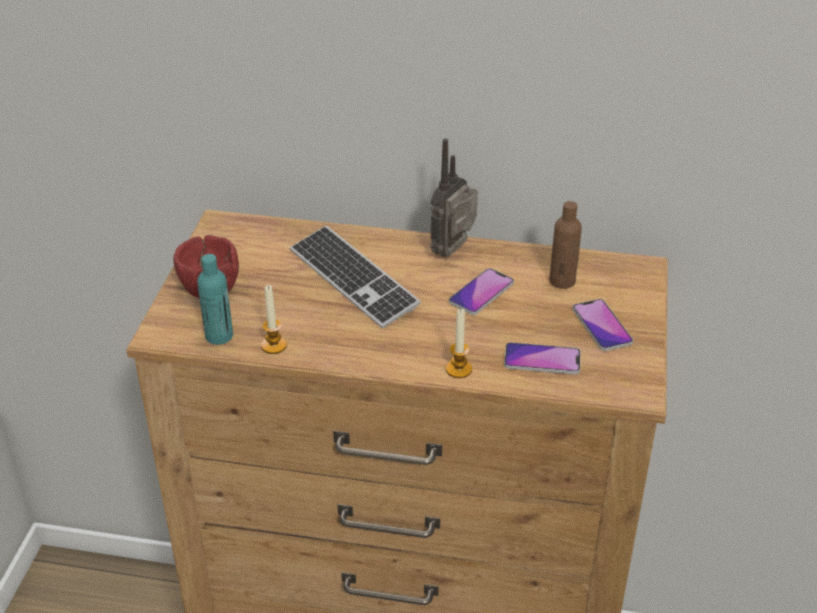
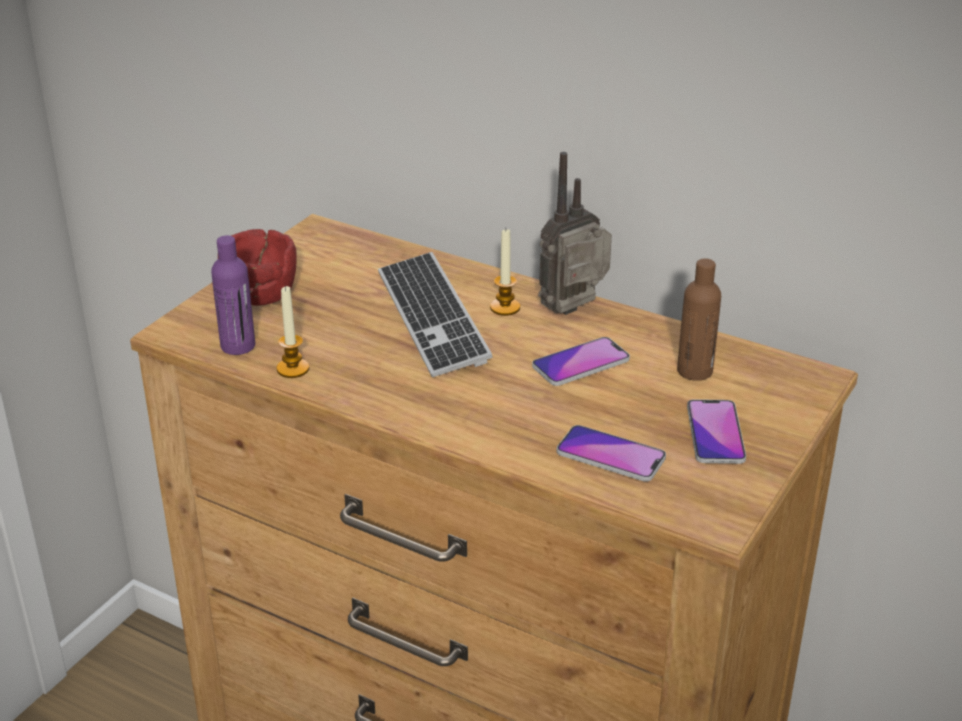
camera: 20 degrees right, 5 degrees down
(219, 336) = (238, 346): turquoise bottle -> purple bottle
(458, 369) = (496, 442): candle -> candle (505, 307)

